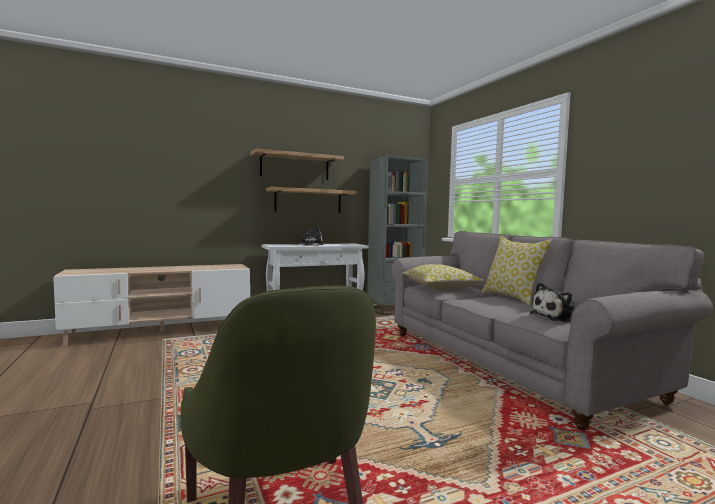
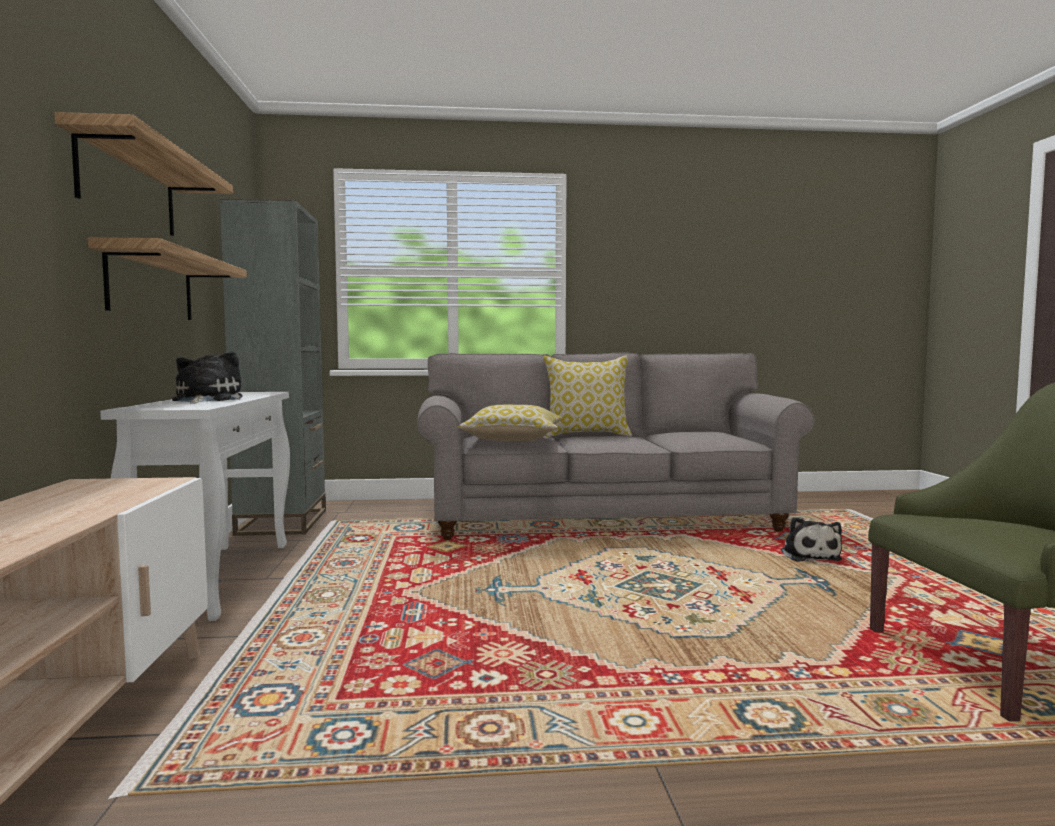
camera: 70 degrees left, 0 degrees up
(557, 317) = (710, 436): plush toy -> plush toy (809, 555)

